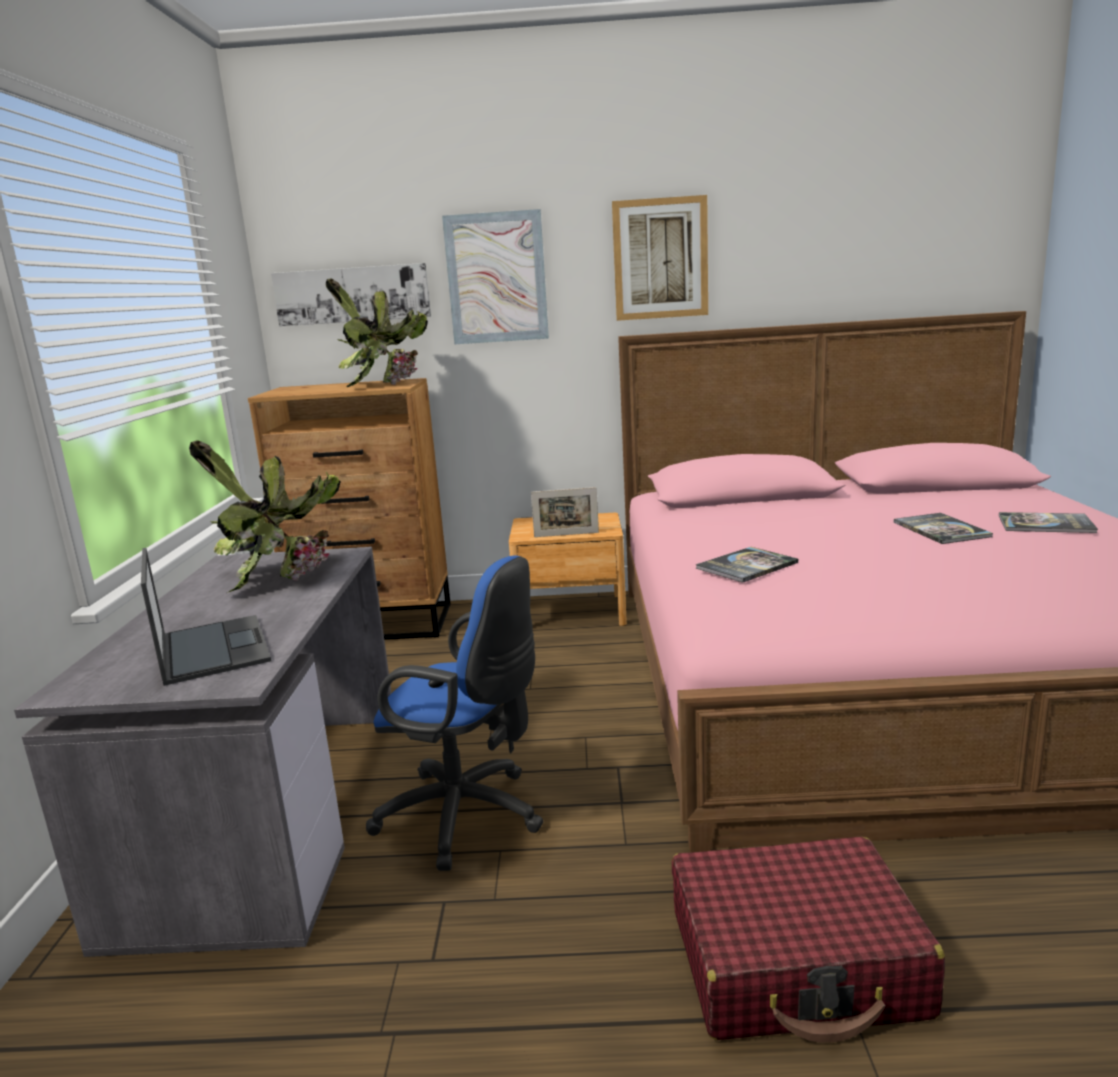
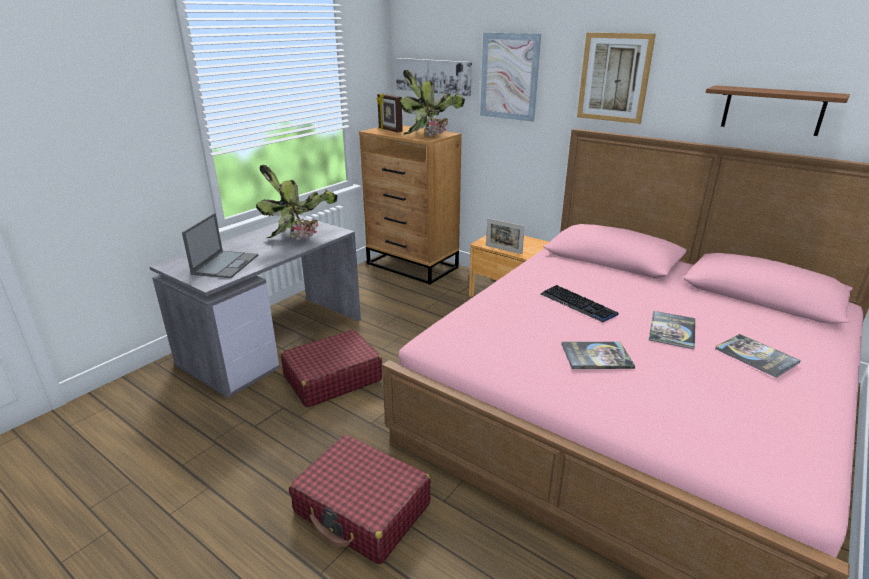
camera: 35 degrees right, 10 degrees up
(300, 390) = (389, 130): none -> picture frame
(468, 817) = (332, 378): blue office chair -> red suitcase
(746, 566) = (509, 308): book -> book (596, 356)
(810, 539) = (578, 304): none -> keyboard
(861, 272) = (772, 110): none -> brown shelf

